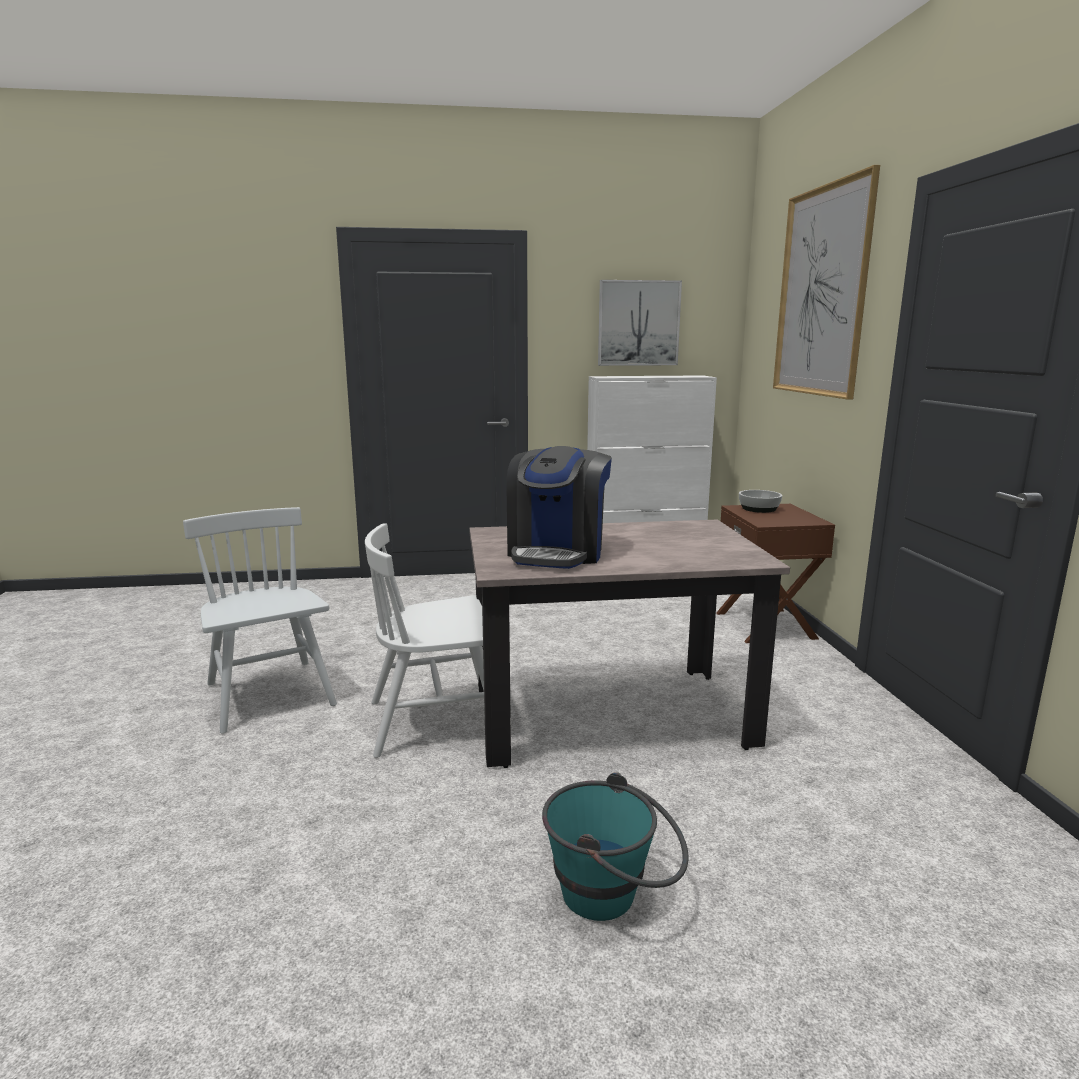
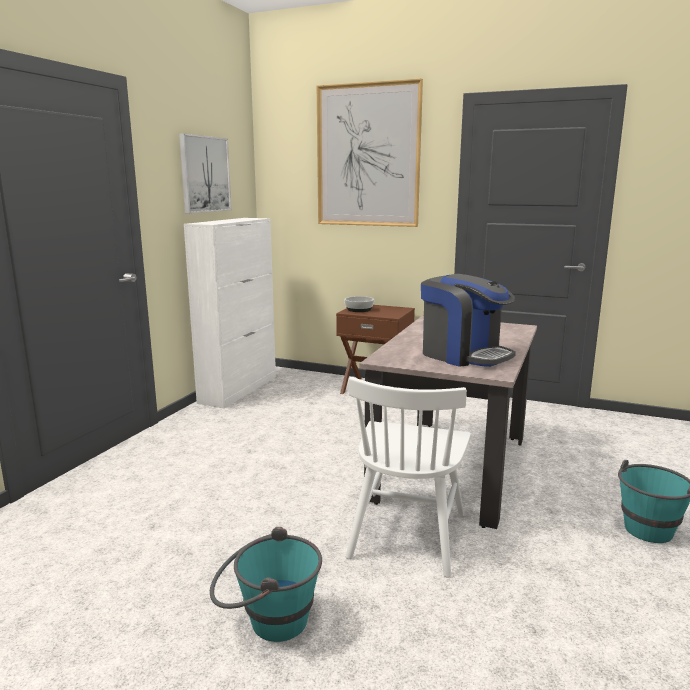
camera: 60 degrees left, 0 degrees up
(270, 695) = (267, 621): white chair -> turquoise bucket

